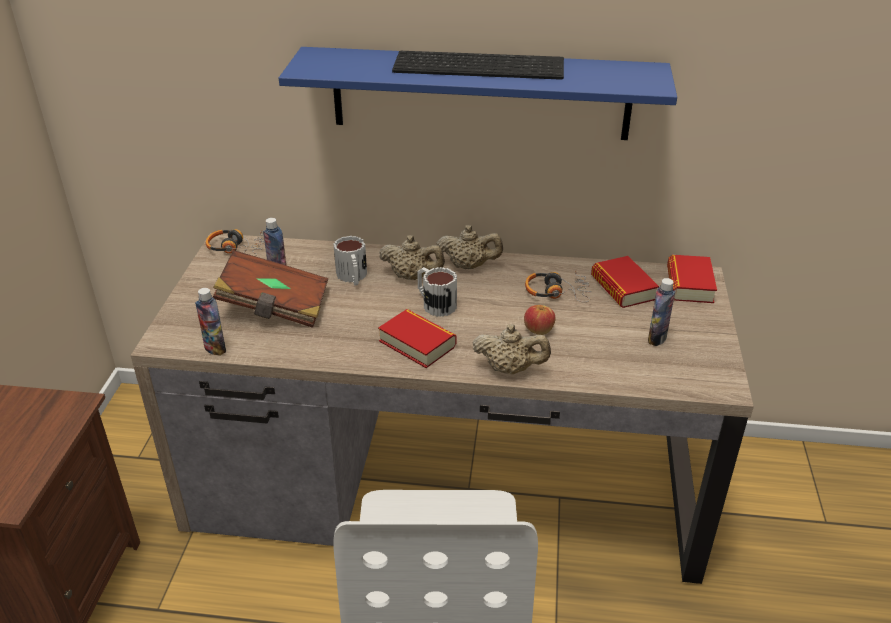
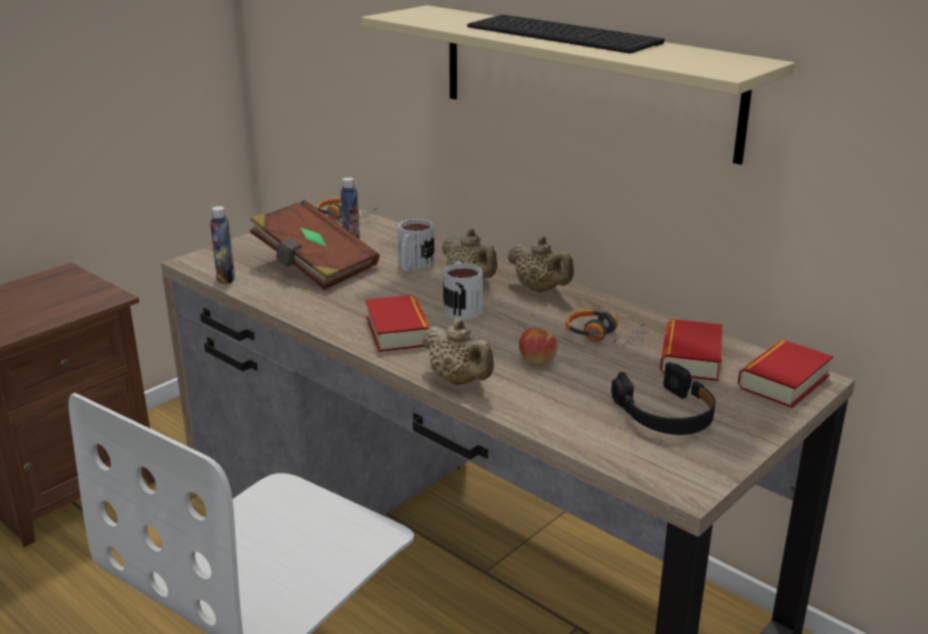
camera: 35 degrees right, 10 degrees down
(480, 93) = (584, 79): blue shelf -> beige shelf
(657, 338) = (666, 414): bottle -> black headphones

